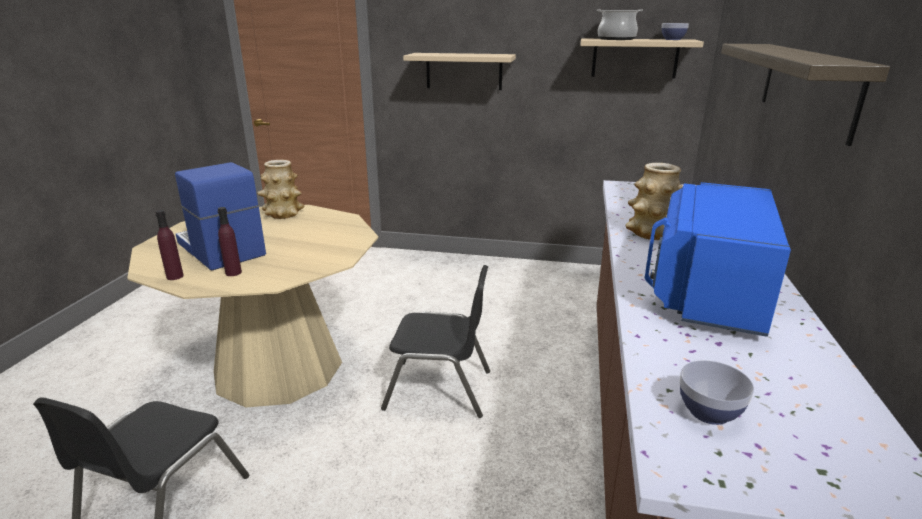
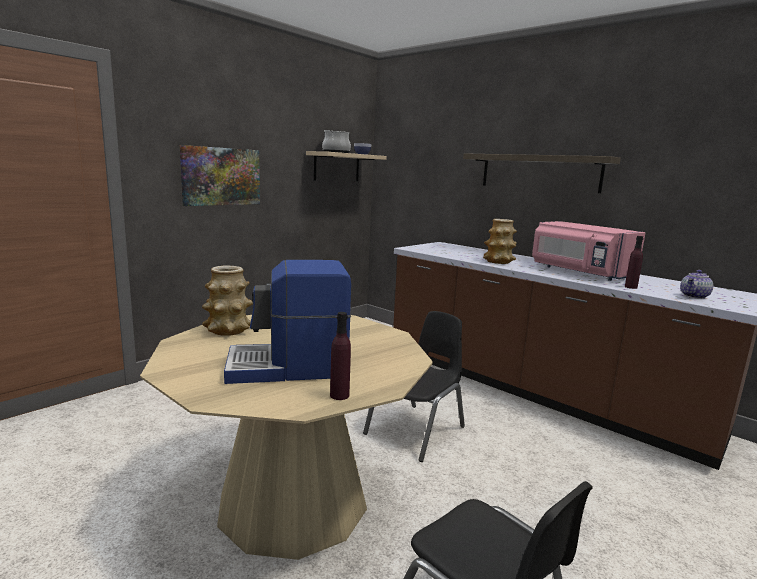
camera: 60 degrees left, 10 degrees down
(233, 273) = (367, 370): purple bottle -> purple bottle (631, 287)
(464, 71) = (221, 176): beige shelf -> picture
(706, 290) = (579, 272): blue microwave -> pink microwave
(709, 412) = (695, 296): bowl -> teapot

